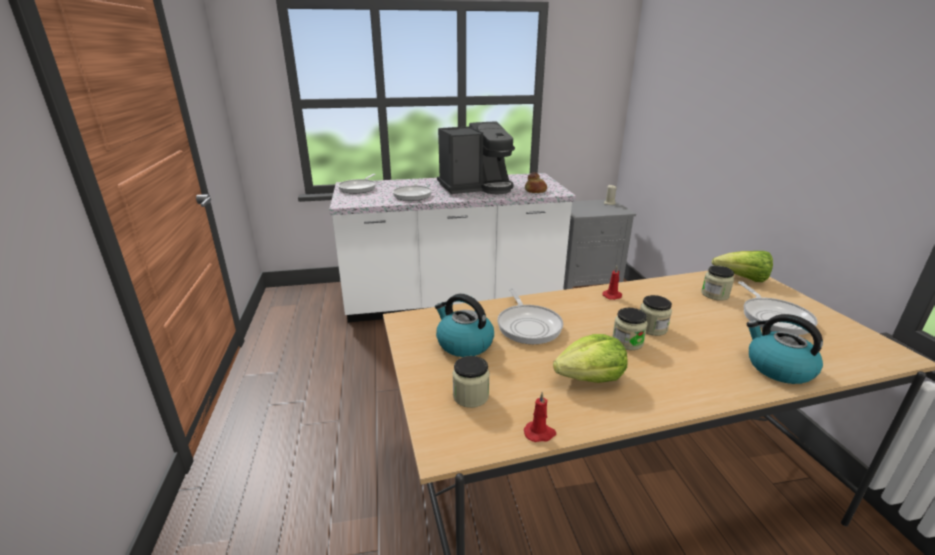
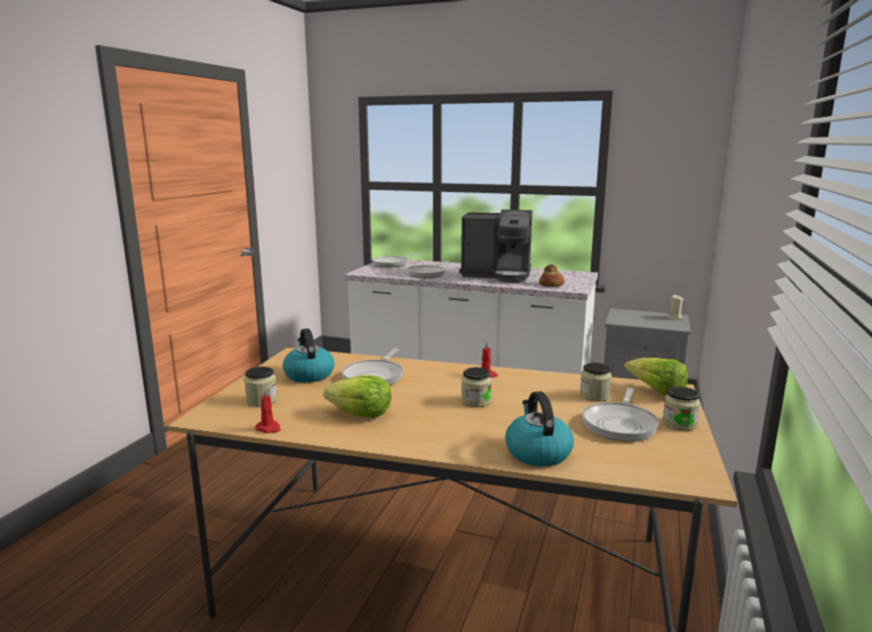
camera: 30 degrees right, 10 degrees down
(627, 342) = (434, 403): jar -> jar (679, 424)

